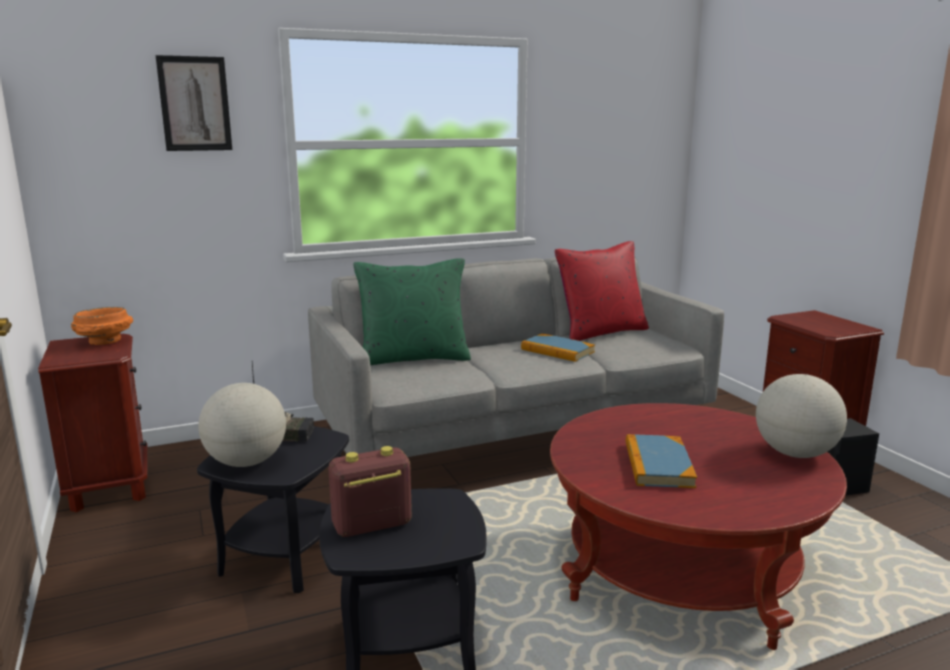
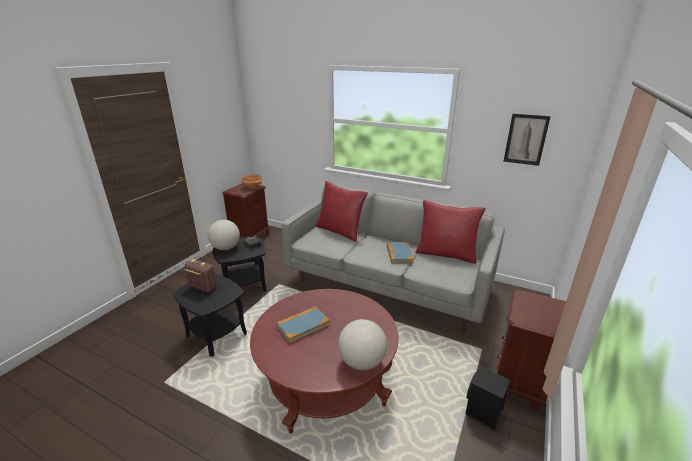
camera: 50 degrees right, 10 degrees up
(195, 104) = (297, 98): picture -> picture (526, 139)
(413, 358) = (340, 231): green pillow -> red pillow

